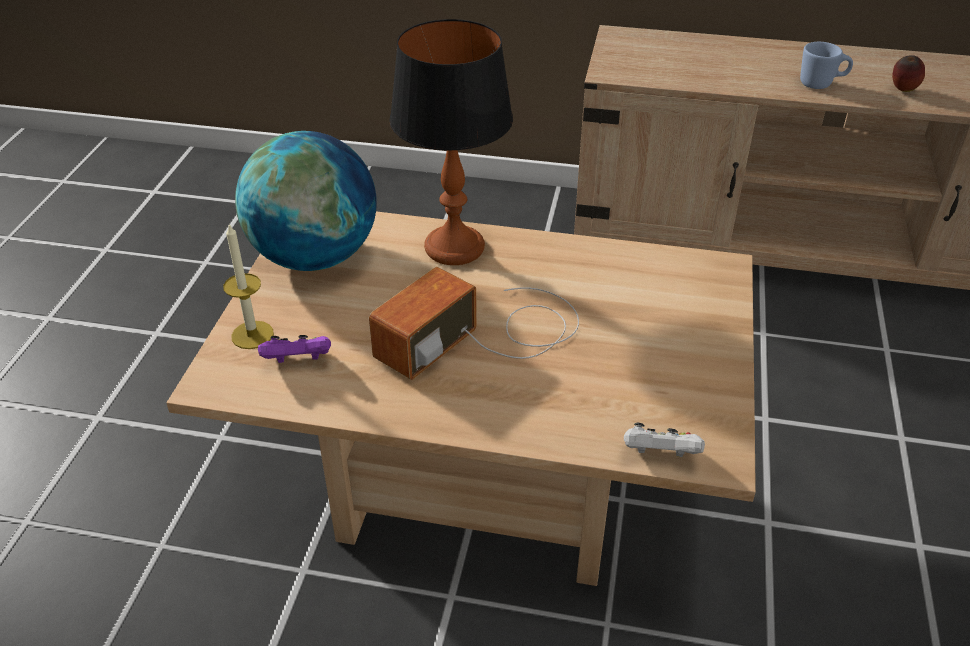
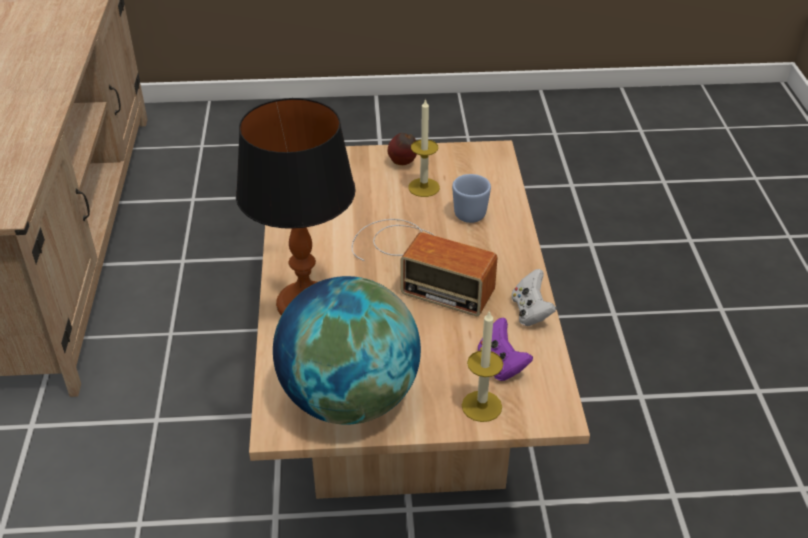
camera: 105 degrees left, 0 degrees up
(640, 367) = (424, 187): none -> candle
(660, 456) = (503, 173): white game controller -> white game controller (530, 312)
(821, 84) = (36, 94): blue mug -> blue mug (468, 211)
(902, 91) = (50, 59): apple -> apple (403, 164)

